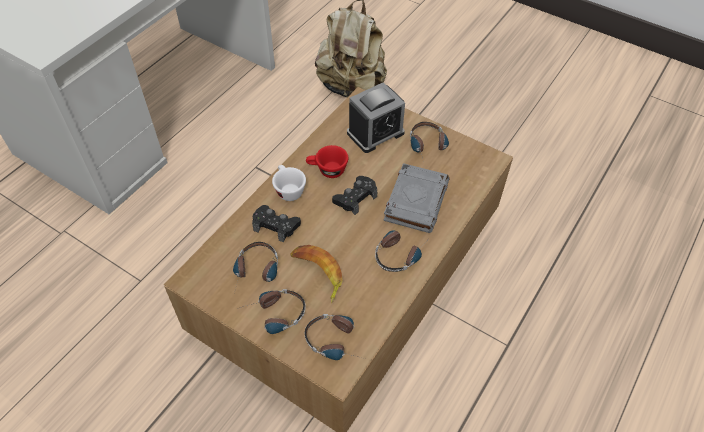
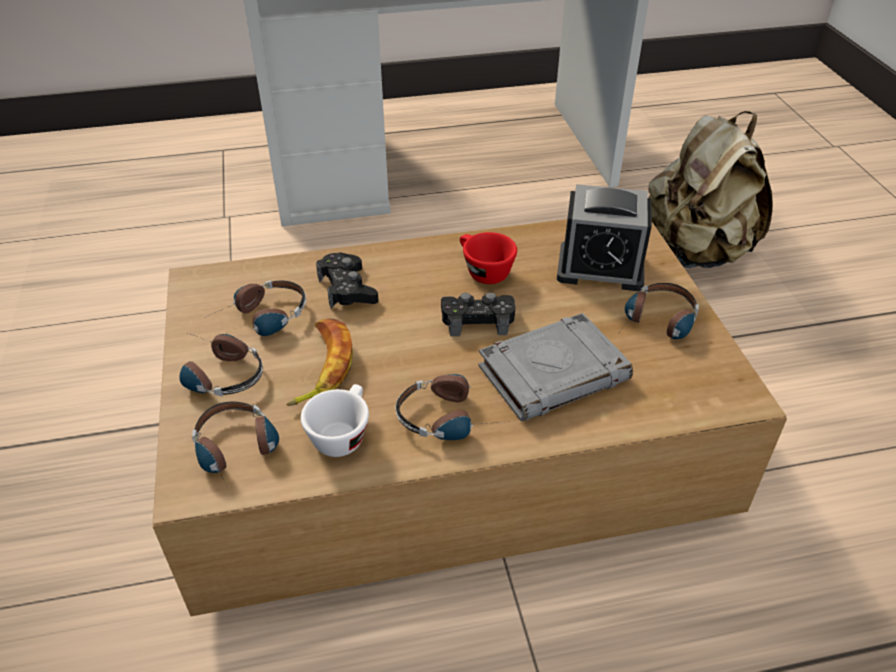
camera: 45 degrees right, 10 degrees down
(288, 190) = (410, 263): white cup -> white cup (341, 434)

